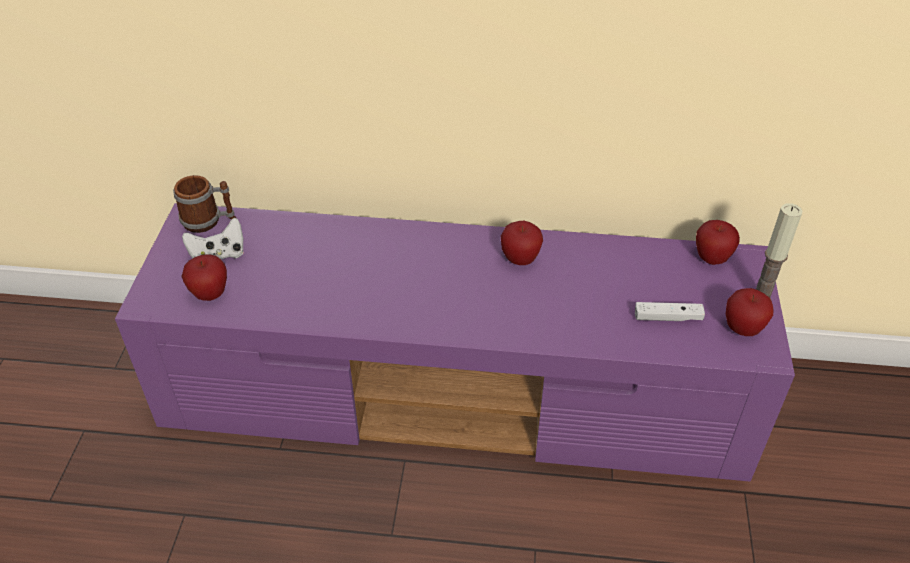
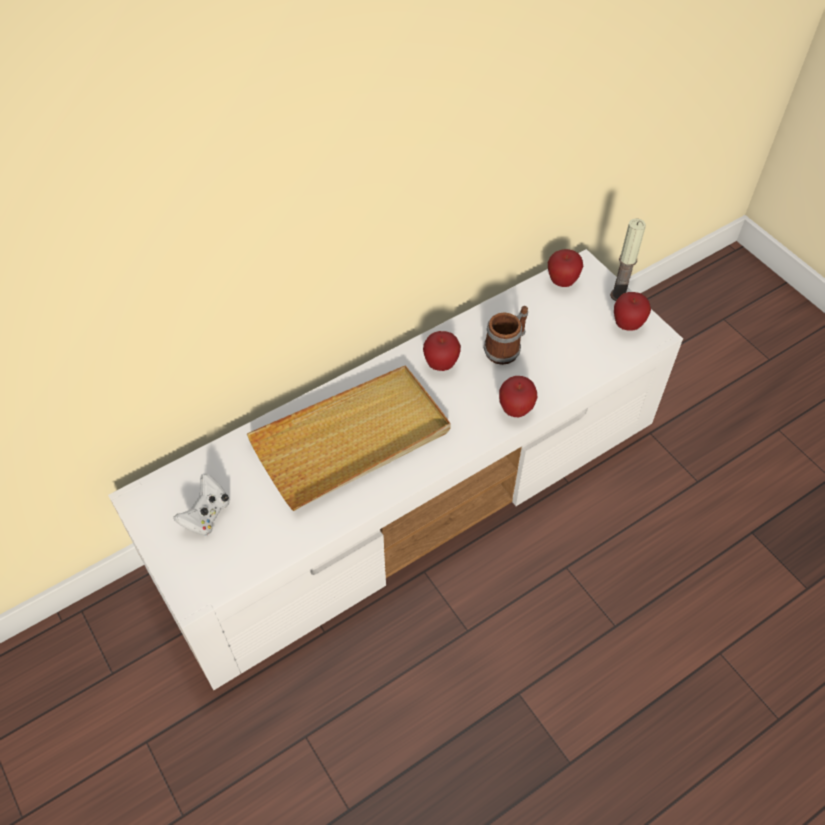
camera: 40 degrees left, 10 degrees up
(209, 221) = (160, 490): mug -> mug (506, 348)
(210, 294) = (239, 552): apple -> apple (515, 410)
(382, 271) = (352, 440): none -> beige tray
(458, 395) = (414, 495): purple tv stand -> white tv stand
(667, 317) = (577, 346): white game controller -> none

